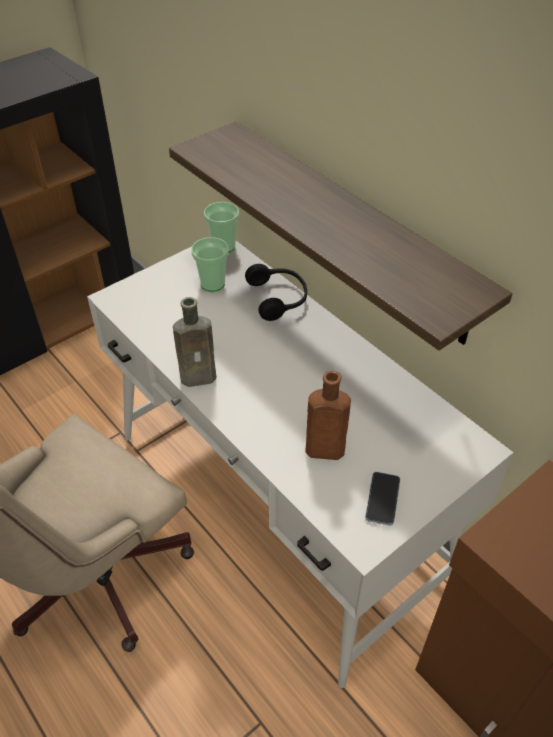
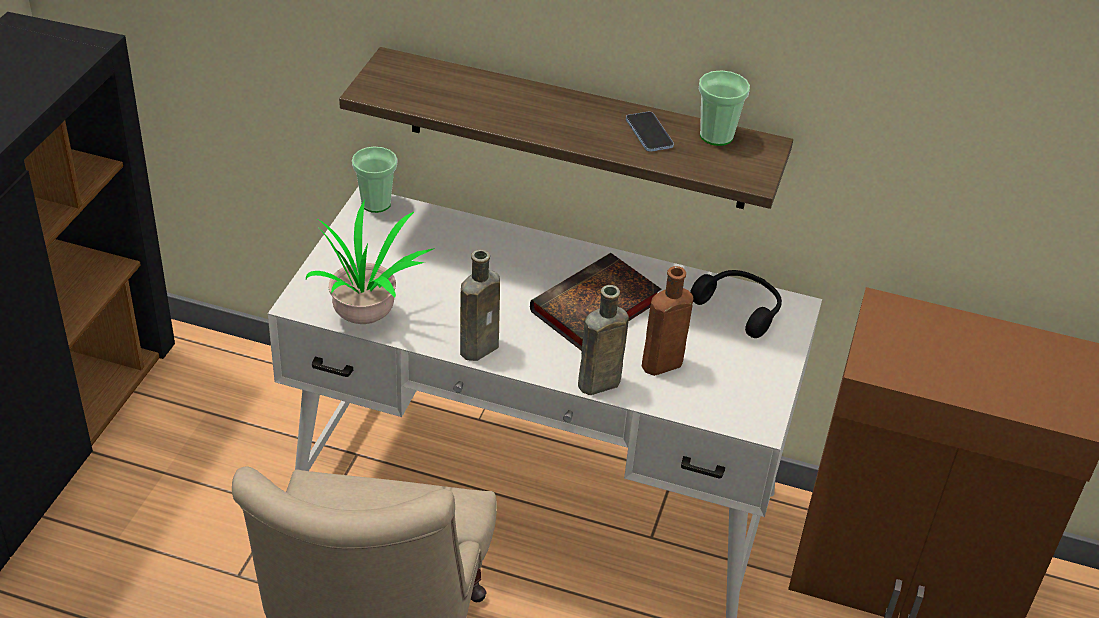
camera: 35 degrees left, 5 degrees down
(146, 321) = (367, 314): none -> potted plant
(212, 284) = (402, 248): cup -> cup (716, 136)
(258, 444) = (596, 384): none -> brown bottle
(279, 298) = (489, 238): black headphones -> black headphones (740, 308)
(309, 382) = (594, 309): none -> book
(382, 499) = (746, 383): phone -> phone (649, 133)

